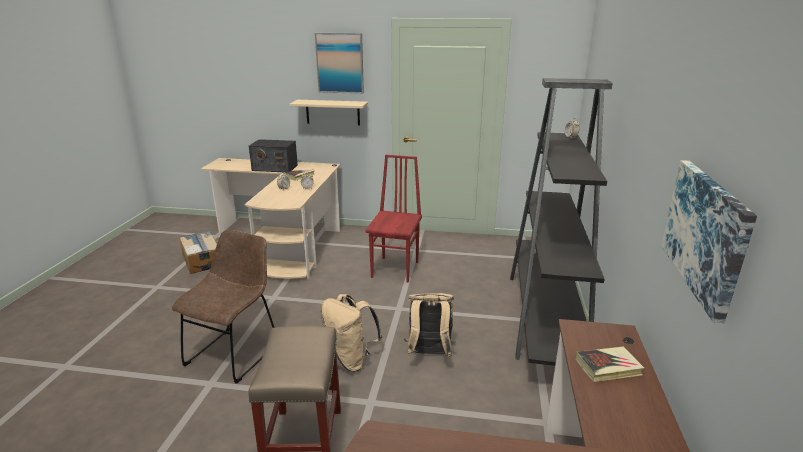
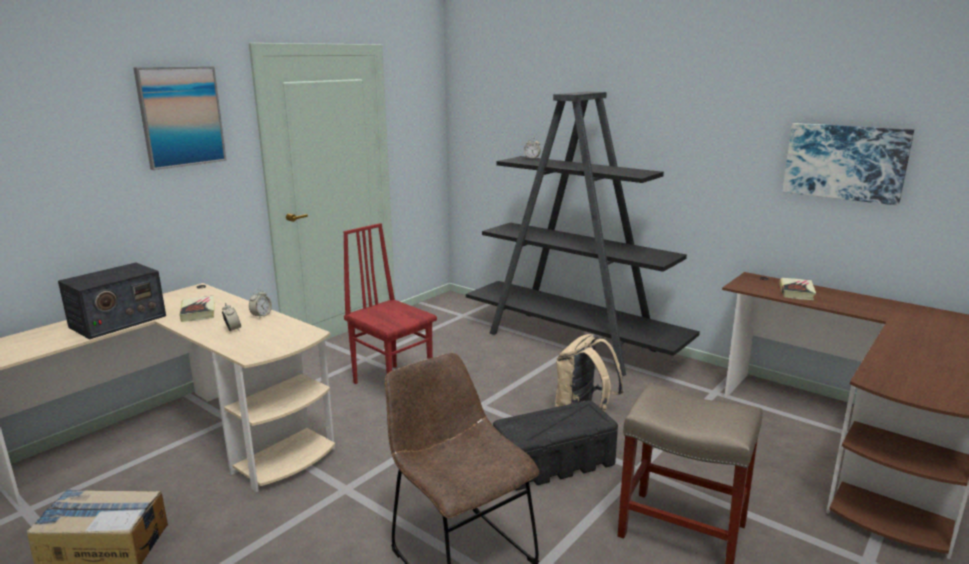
camera: 60 degrees left, 5 degrees down
(332, 112) = (177, 200): beige shelf -> none
(350, 360) = (554, 463): beige backpack -> black storage box

